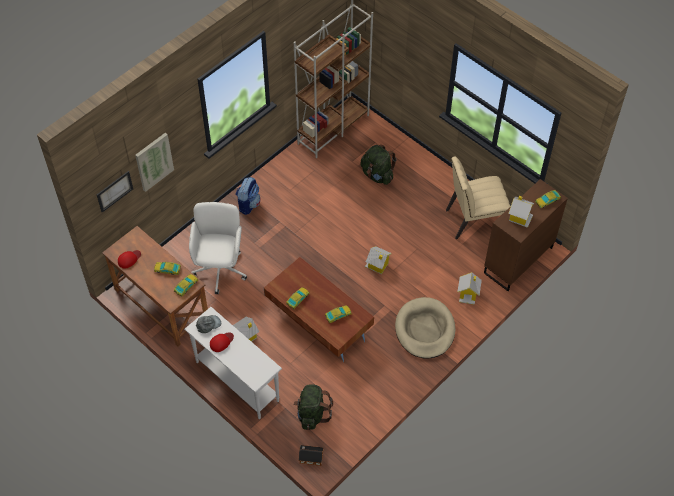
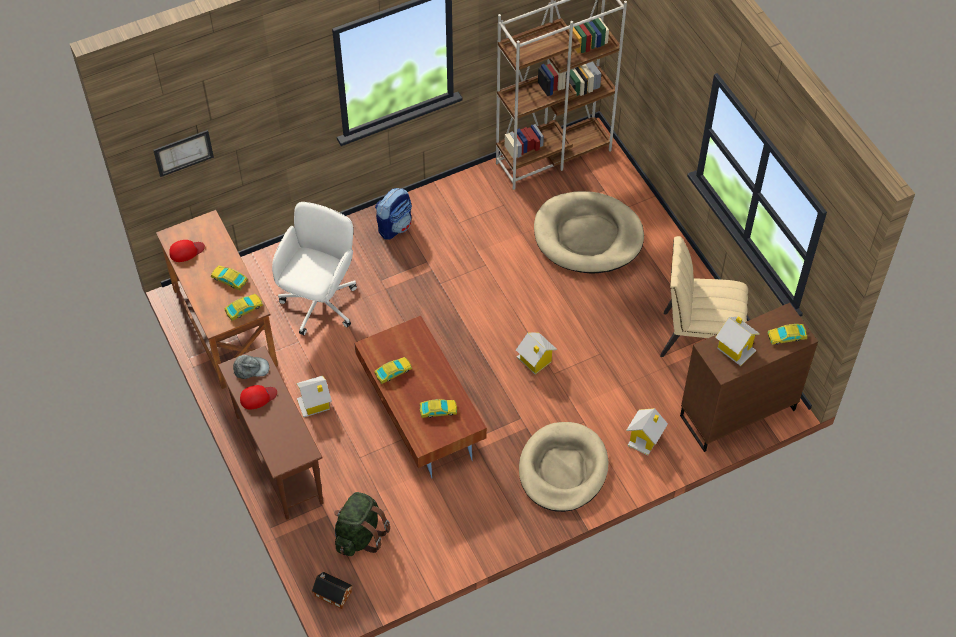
camera: 20 degrees right, 0 degrees up
(154, 161) = (251, 127): picture -> none
(236, 381) = (277, 459): white console table -> brown console table
(377, 175) = (588, 236): green backpack -> beige dog bed

